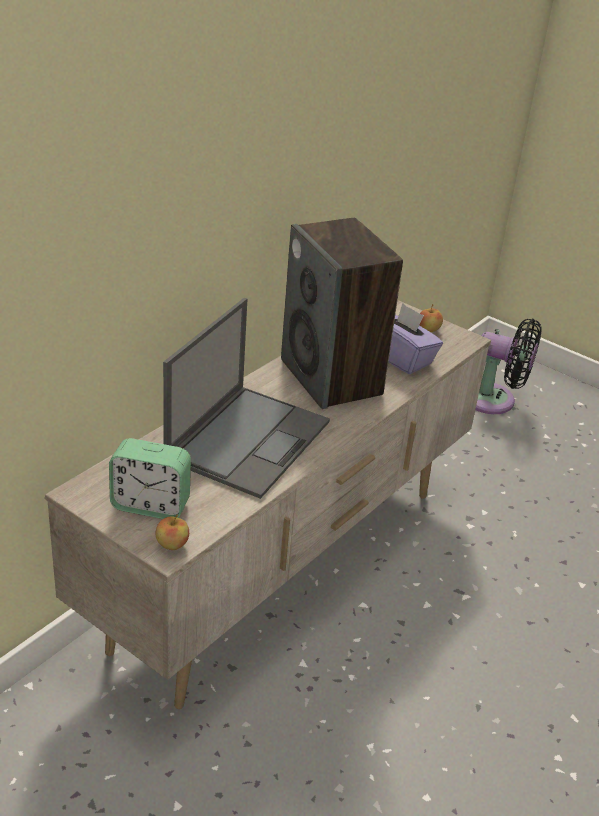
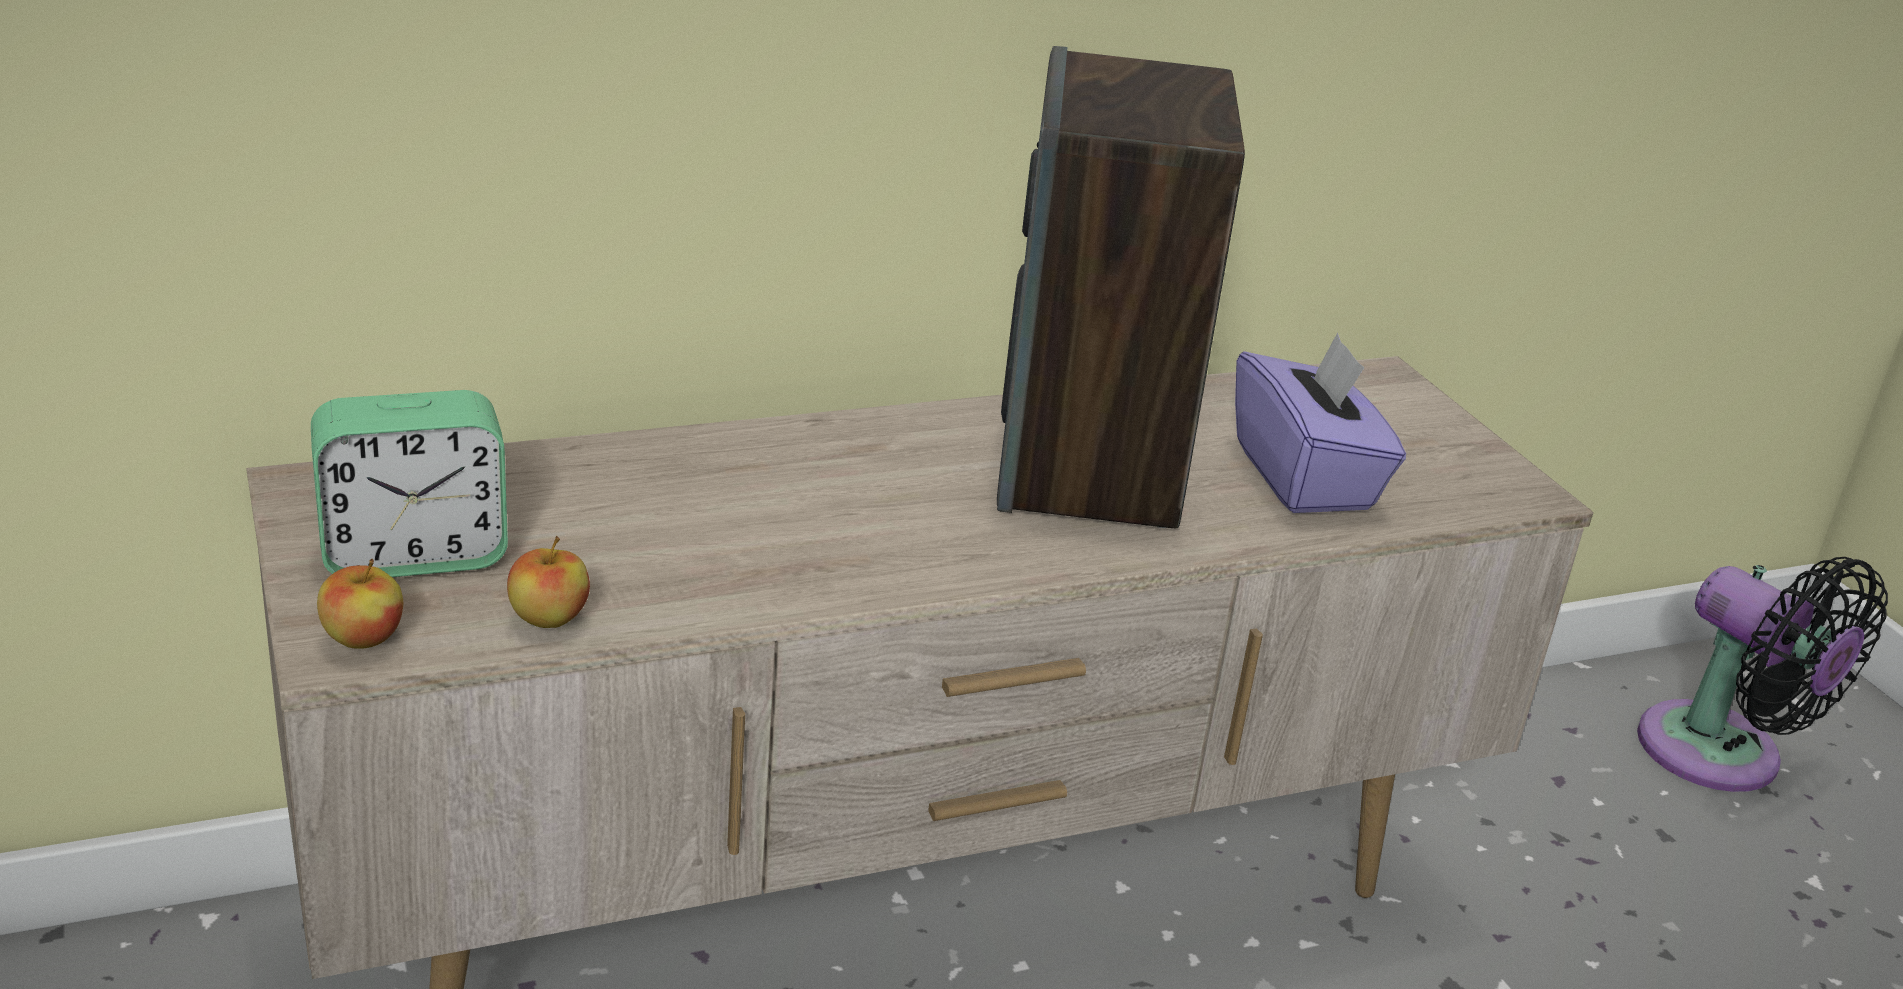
camera: 30 degrees right, 5 degrees down
(150, 505) = (414, 554): alarm clock -> alarm clock turned 60 degrees counterclockwise
(249, 439) = (766, 512): laptop -> none
(428, 330) = (1438, 447): apple -> apple (548, 619)

